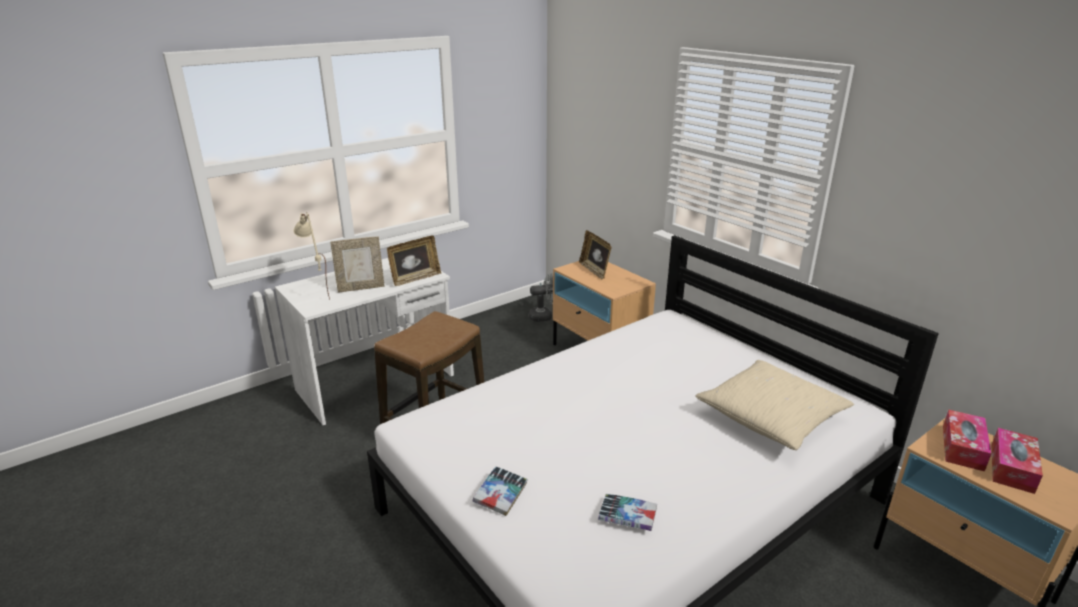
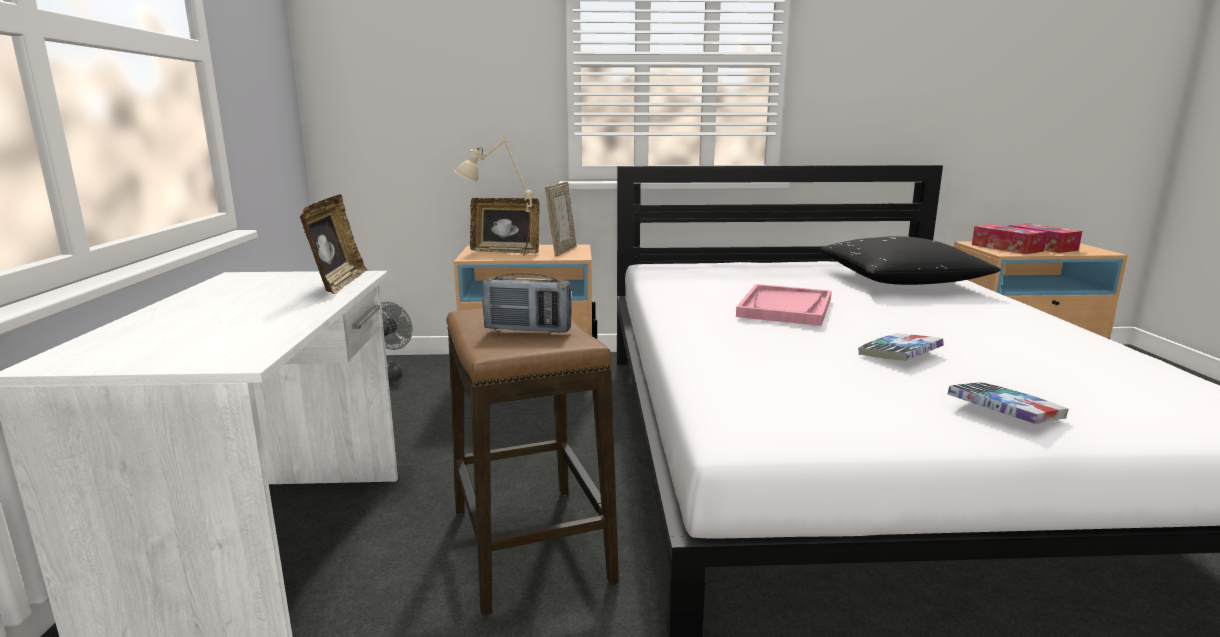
camera: 55 degrees left, 10 degrees down
(317, 293) = (175, 345): beige table lamp -> beige table lamp (497, 257)
(361, 288) = (264, 314): picture frame -> picture frame (562, 251)
(426, 336) = (527, 329): none -> radio
(621, 389) = (785, 308): none -> pink tray
(627, 516) = (1071, 363): book -> book (899, 354)
(771, 416) = (899, 280): beige pillow -> black pillow

